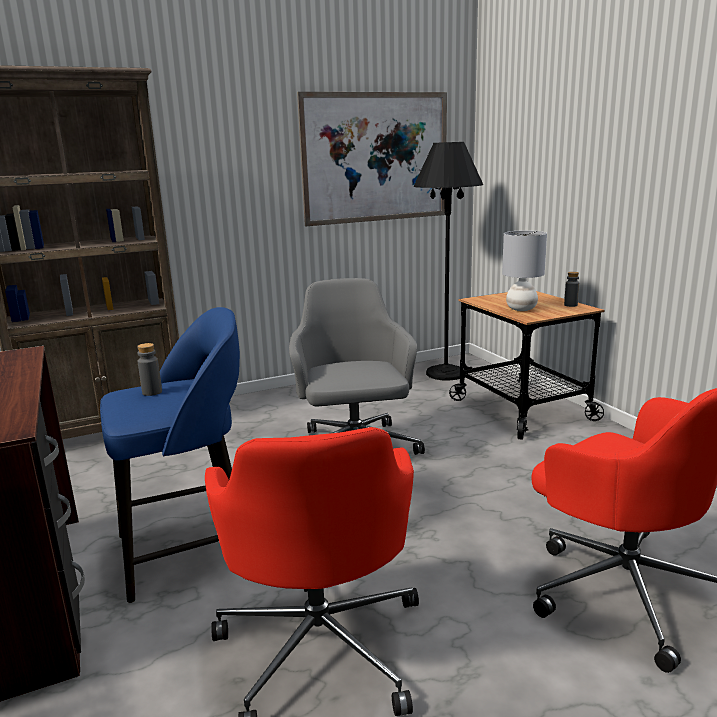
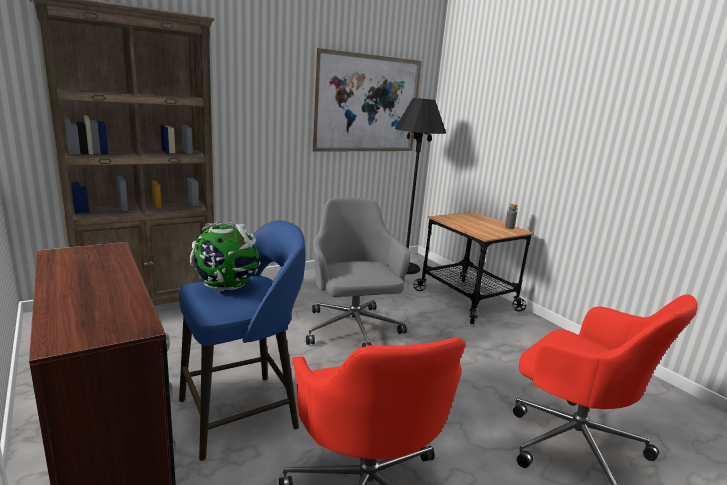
camera: 10 degrees left, 0 degrees up
(152, 392) = (226, 287): grey bottle -> globe
(521, 309) = (476, 228): grey table lamp -> none

